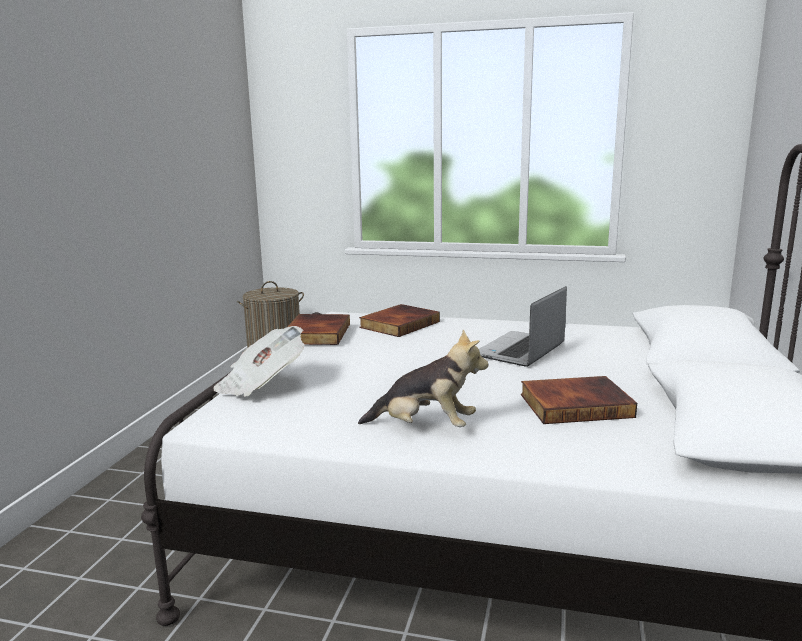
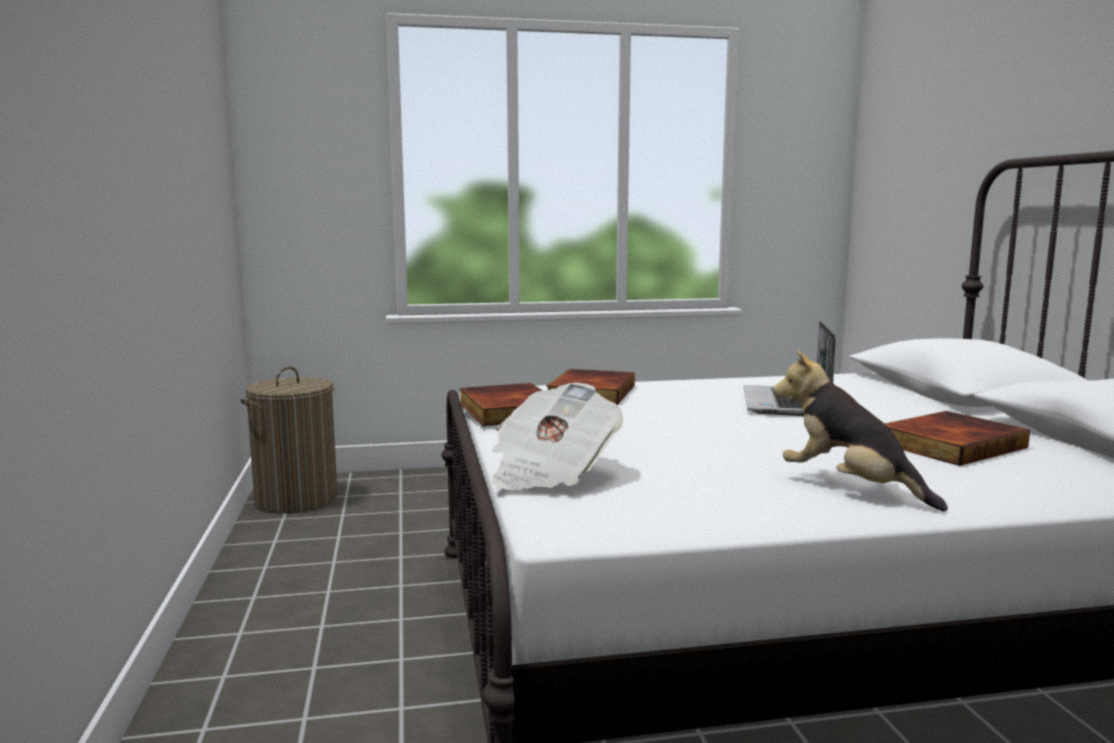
camera: 25 degrees left, 5 degrees down
(425, 427) = (849, 488): plush toy -> plush toy turned 120 degrees counterclockwise

